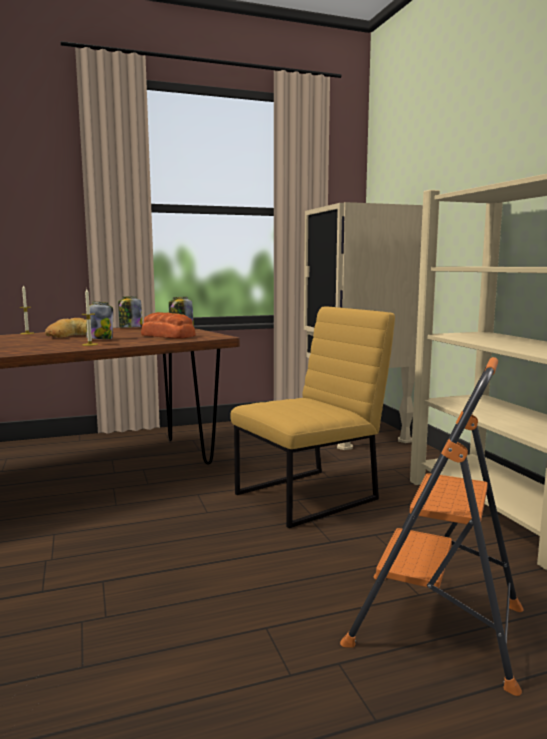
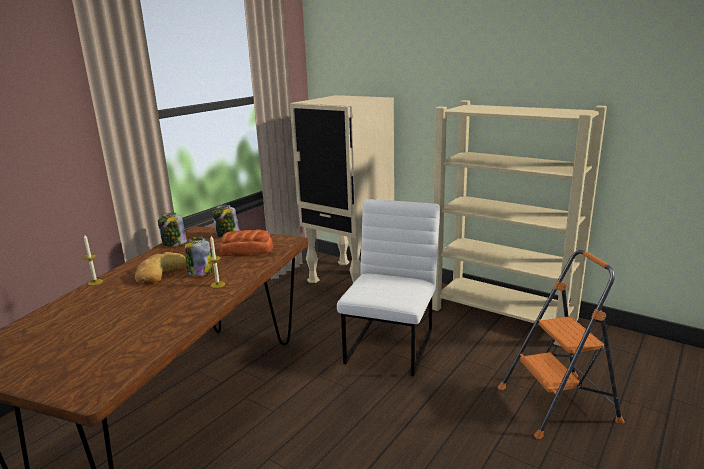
camera: 35 degrees left, 10 degrees up
(310, 496) = (391, 345): yellow chair -> white chair

